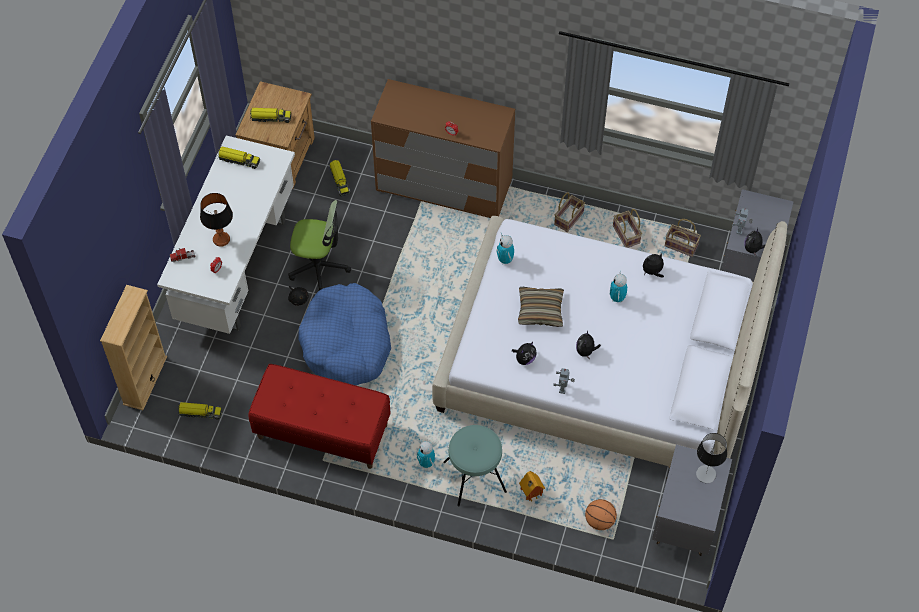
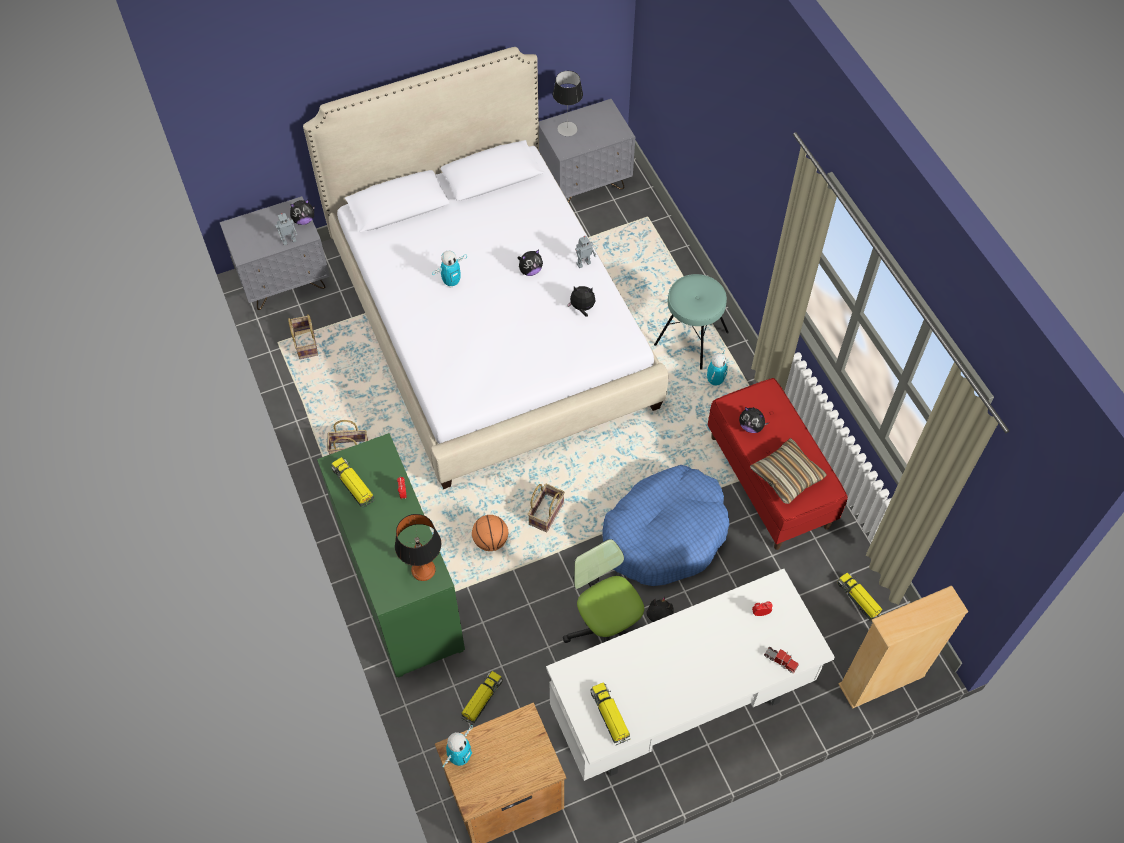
camera: 130 degrees left, 0 degrees up
(221, 239) = (723, 641): table lamp -> table lamp (423, 570)
(270, 118) = (509, 758): toy truck -> toy truck (353, 485)
(444, 185) = (401, 591): brown dresser -> green dresser
(505, 260) = (490, 393): toy robot -> toy robot (460, 757)
(530, 495) = (667, 291): toy house -> none
(540, 310) = (520, 330): pillow -> pillow (787, 475)
(599, 521) = (641, 234): basketball -> basketball (490, 541)
(627, 235) = (329, 392): basket -> basket (546, 512)
(652, 272) = (397, 275): plush toy -> plush toy (751, 426)

